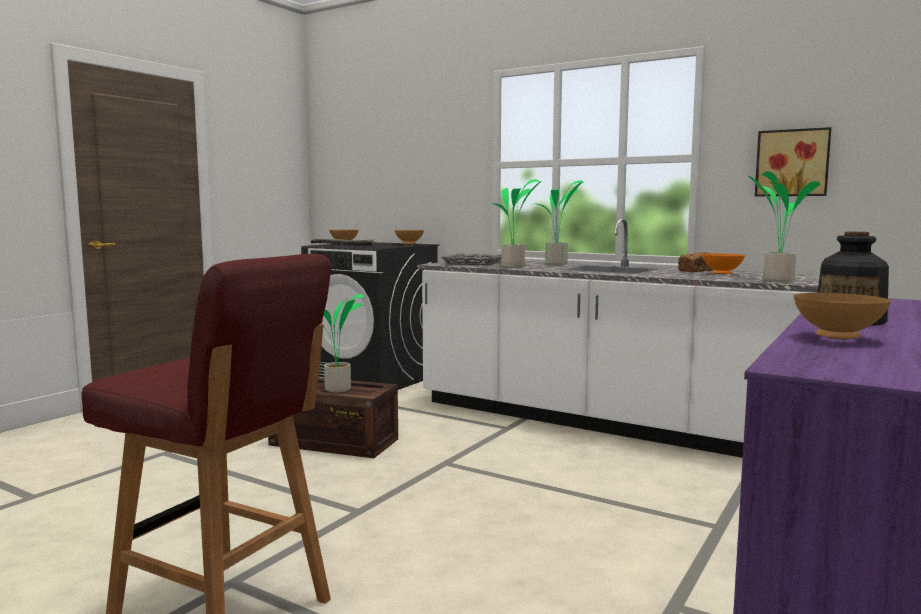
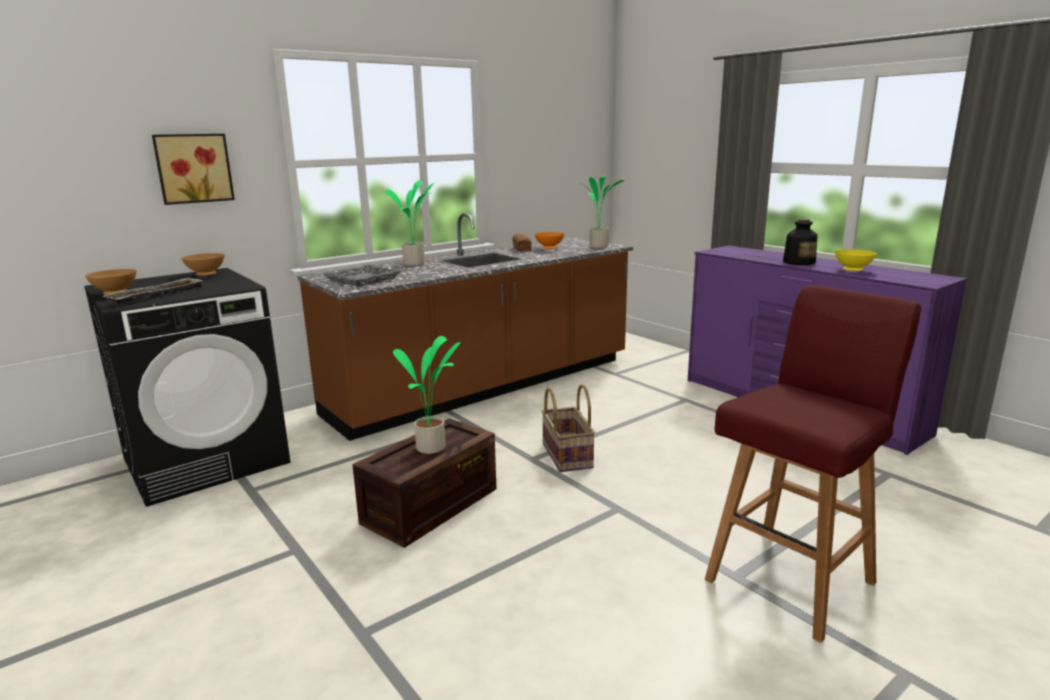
camera: 70 degrees left, 10 degrees up
(464, 475) = (566, 455): none -> basket
(514, 267) = (425, 274): potted plant -> none
(603, 422) = (485, 387): white counter -> brown counter
(792, 163) = (534, 160): picture -> picture (193, 168)
(839, 338) = (853, 270): brown bowl -> yellow bowl

